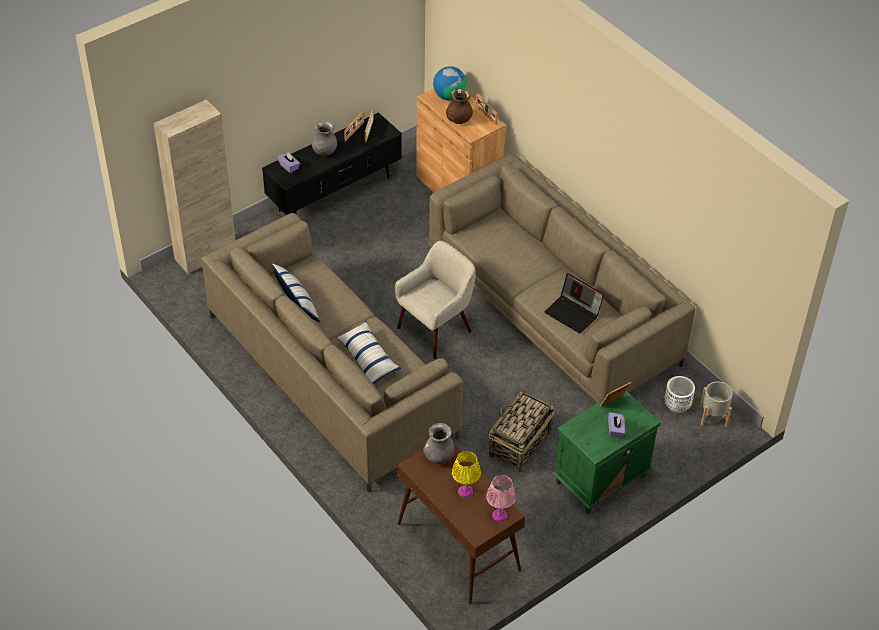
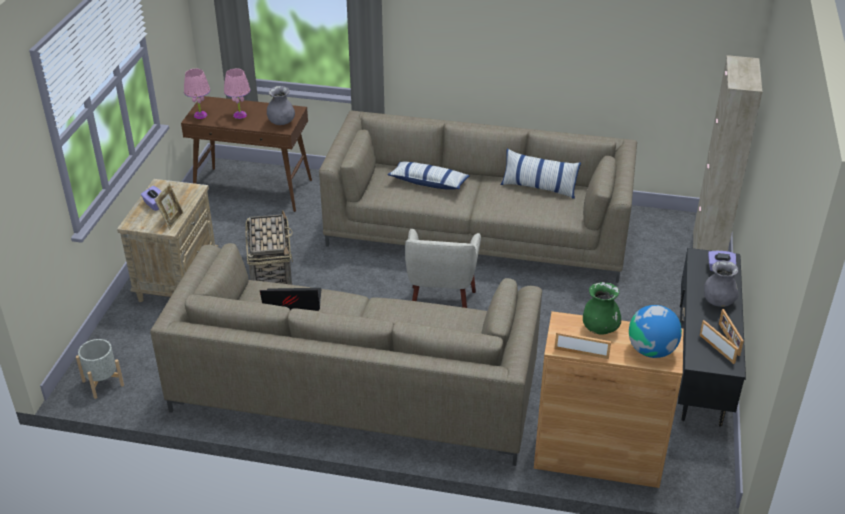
camera: 140 degrees right, 10 degrees down
(459, 120) = (600, 328): brown vase -> green vase
(465, 491) = (240, 115): yellow table lamp -> pink table lamp
(600, 480) = (177, 279): green nightstand -> beige nightstand
(677, 405) = (148, 372): white planter -> none

